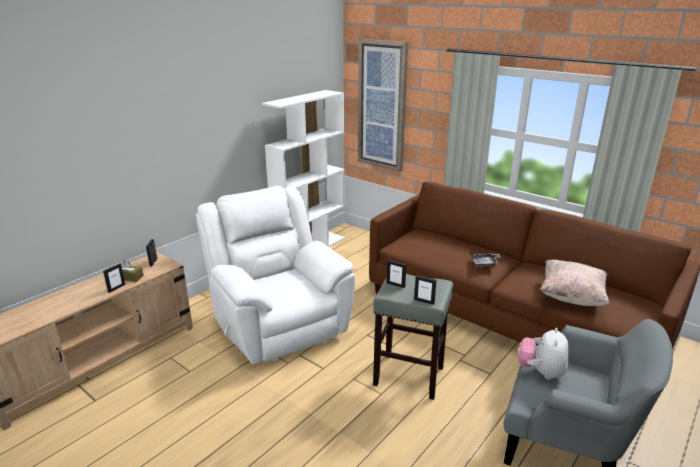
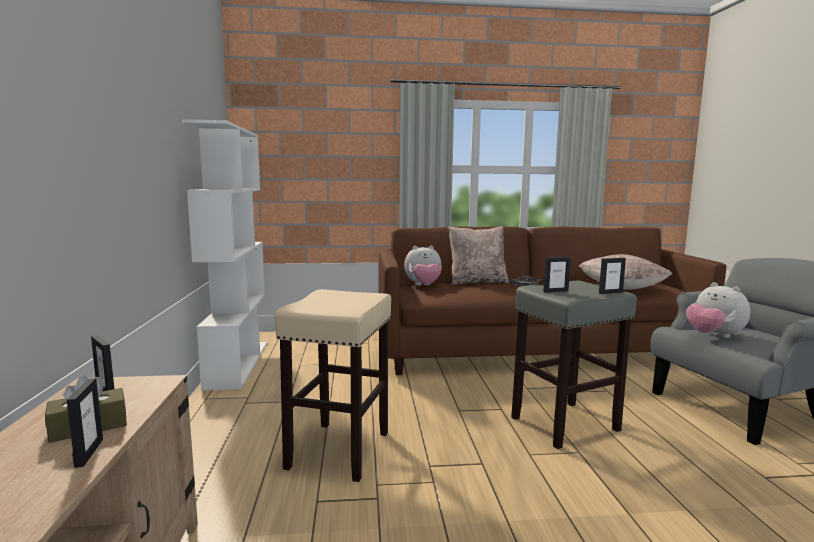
camera: 45 degrees left, 15 degrees down
(278, 324) = (339, 449): white armchair -> beige stool
(382, 106) = (296, 158): picture -> none
(422, 235) = (423, 286): none -> plush toy
(464, 245) = (477, 282): none -> beige pillow

